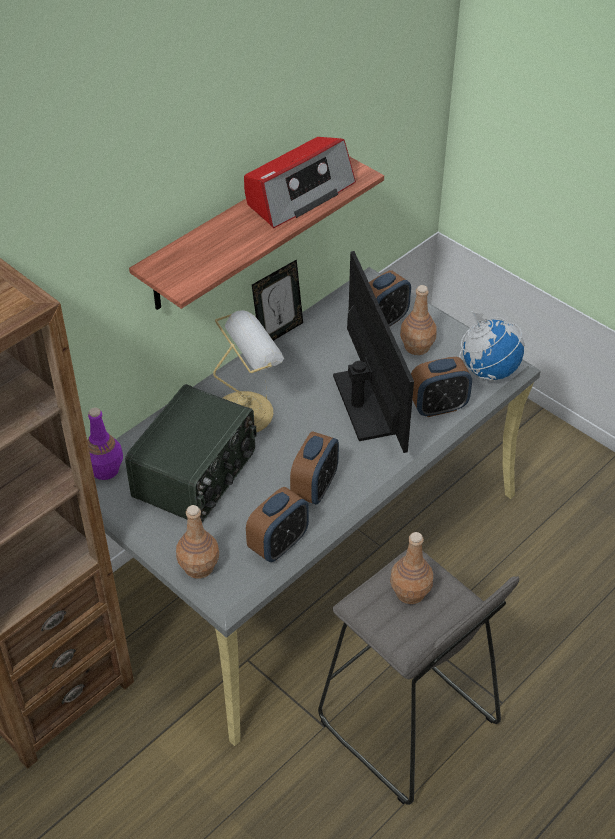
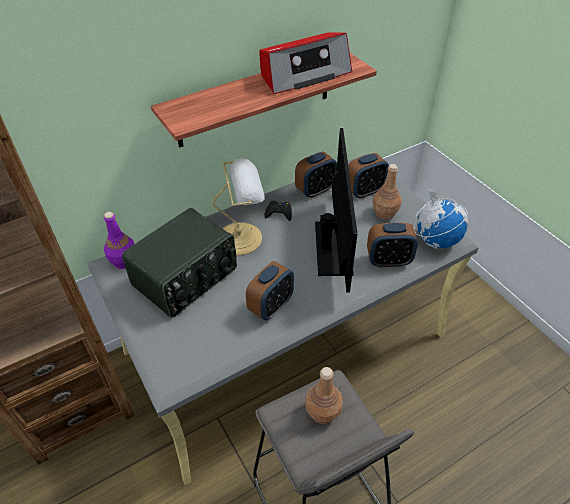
camera: 15 degrees right, 0 degrees up
(199, 566) = (158, 352): brown bottle -> none
(278, 333) = (286, 187): picture frame -> none
(278, 544) = (226, 347): alarm clock -> alarm clock (315, 190)
(282, 370) = (279, 213): none -> black game controller

